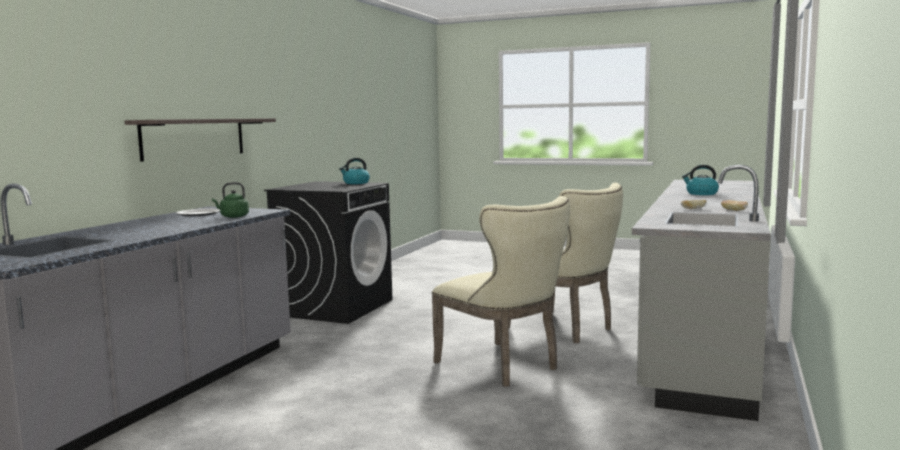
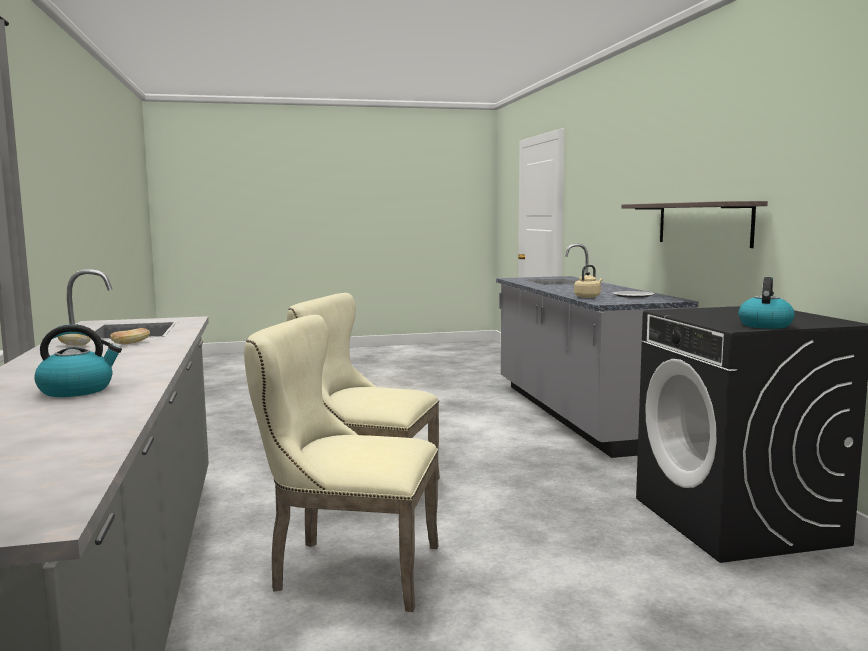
camera: 145 degrees right, 0 degrees up
(233, 216) = (588, 297): green kettle -> beige kettle

